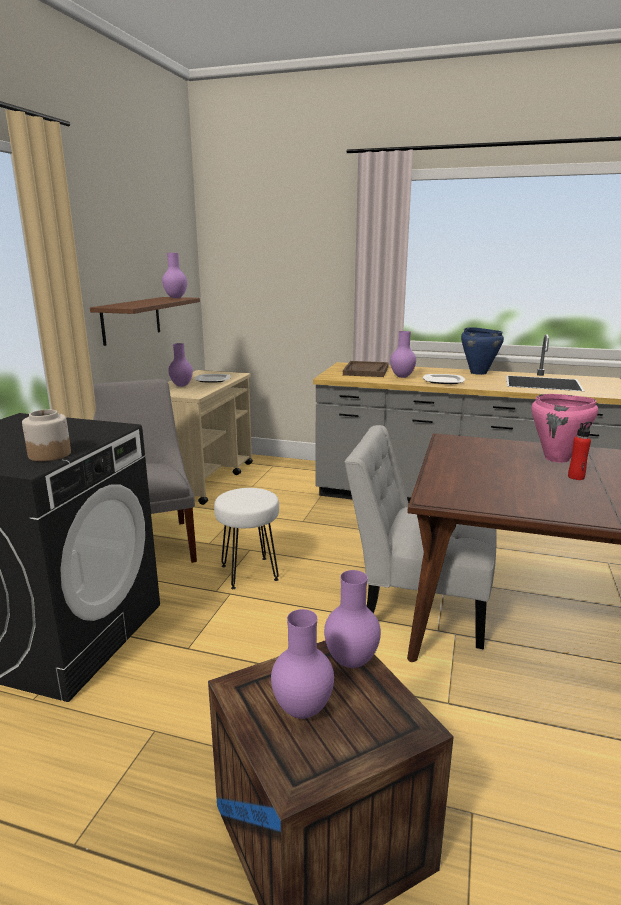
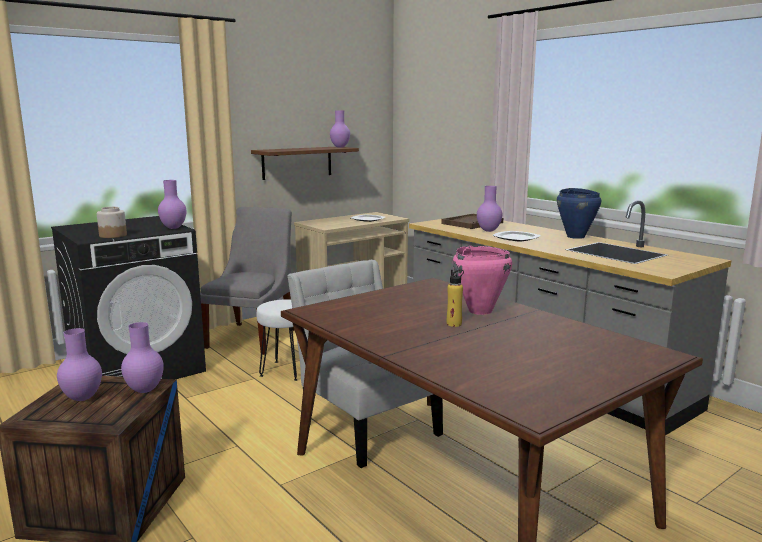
camera: 35 degrees right, 5 degrees down
(182, 385) = (335, 220): purple vase -> purple vase (174, 228)
(576, 477) = (454, 324): red bottle -> yellow bottle

